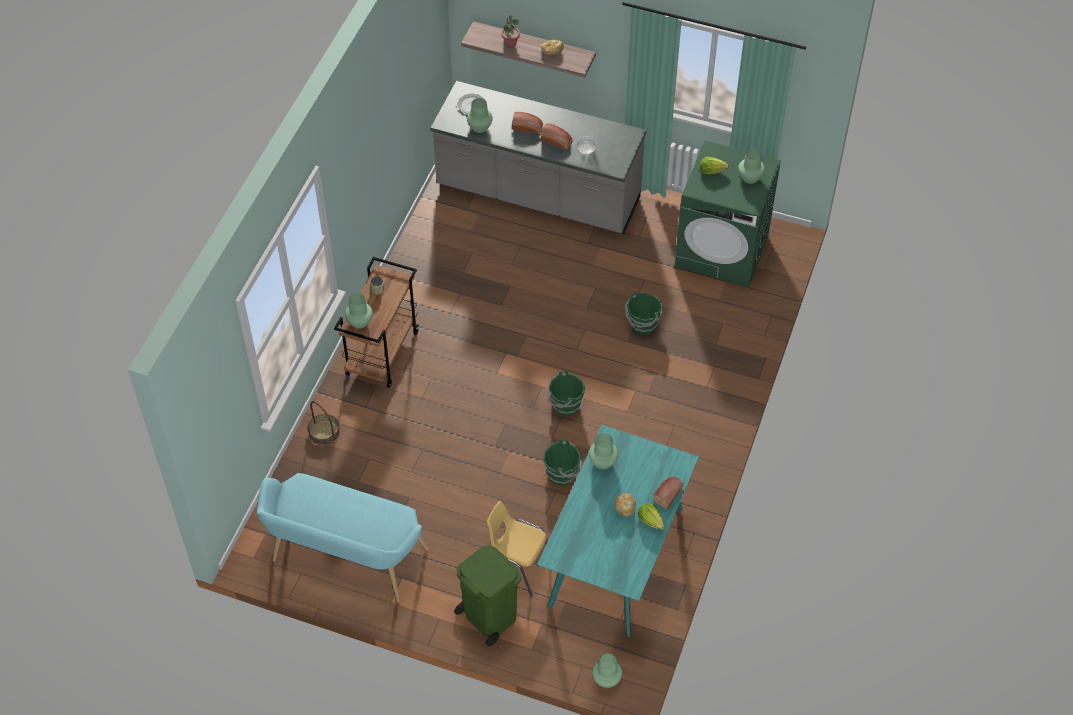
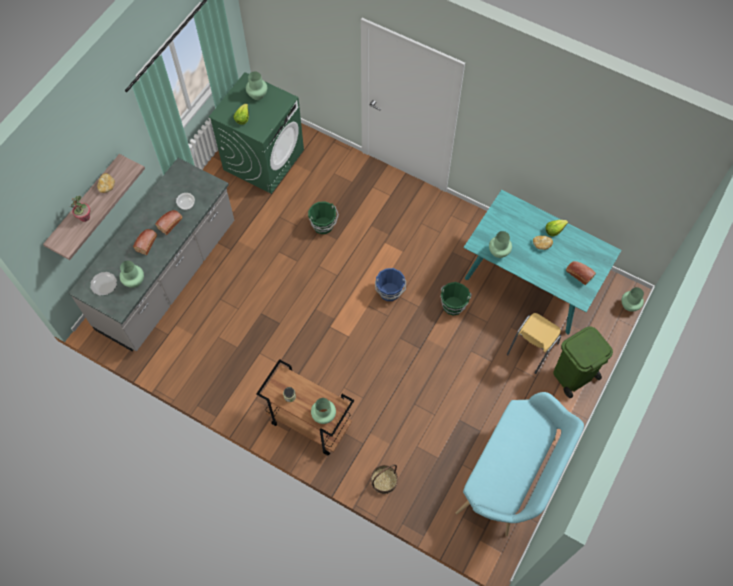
camera: 80 degrees left, 10 degrees up
(565, 405) = (390, 292): green bucket -> blue bucket
(668, 494) = (532, 214): bread -> bread (578, 274)

